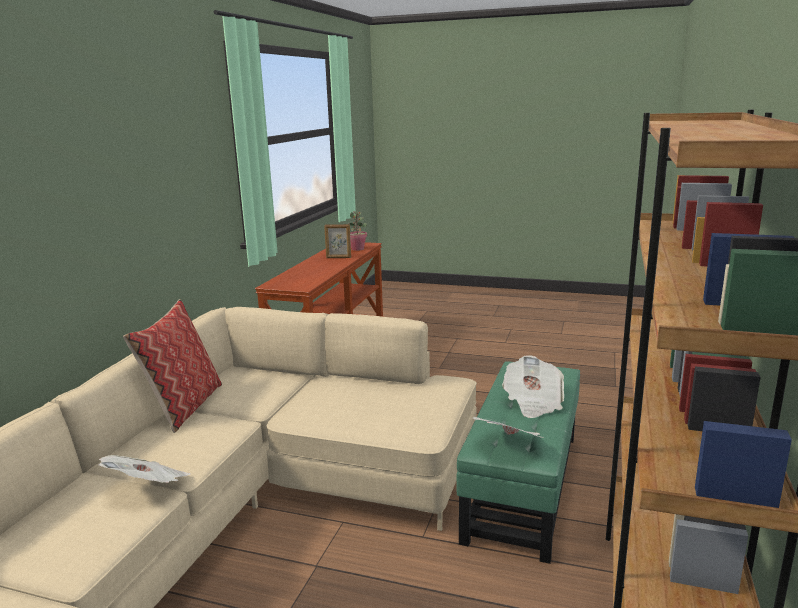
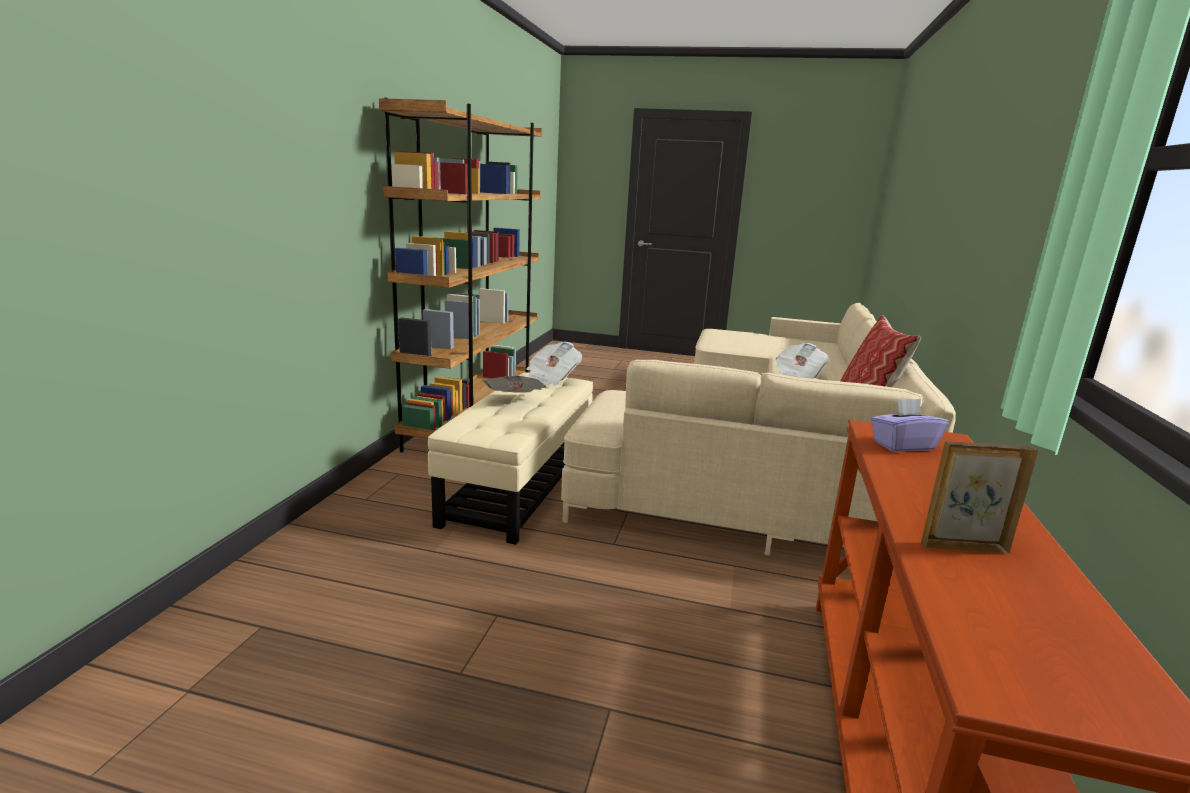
camera: 175 degrees right, 0 degrees up
(303, 281) = (903, 445): none -> purple tissue box
(358, 249) = (983, 624): potted plant -> none
(524, 485) = (519, 485): green ottoman -> beige ottoman

